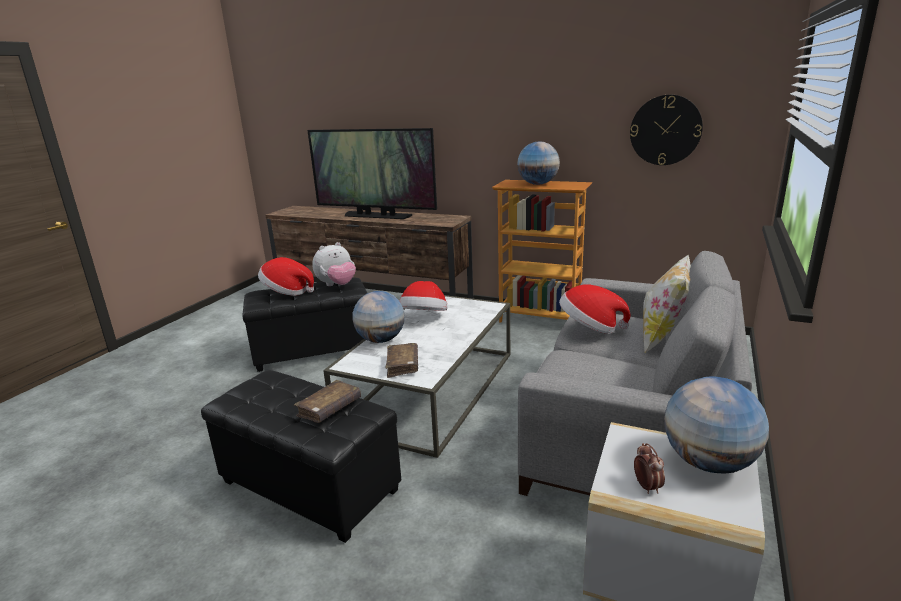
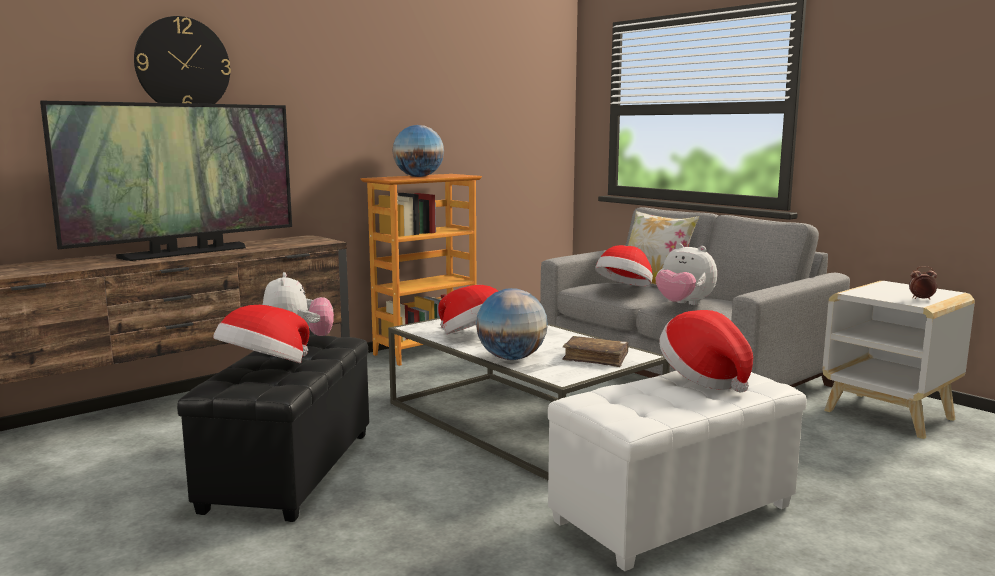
camera: 65 degrees left, 10 degrees down
(308, 488) = (674, 516): black ottoman -> white ottoman
(329, 408) = (704, 378): brown book -> hat
(563, 362) = (683, 304): none -> plush toy
(665, 130) = (501, 117): wall clock -> wall clock (183, 65)
(709, 463) = (895, 287): globe -> none

